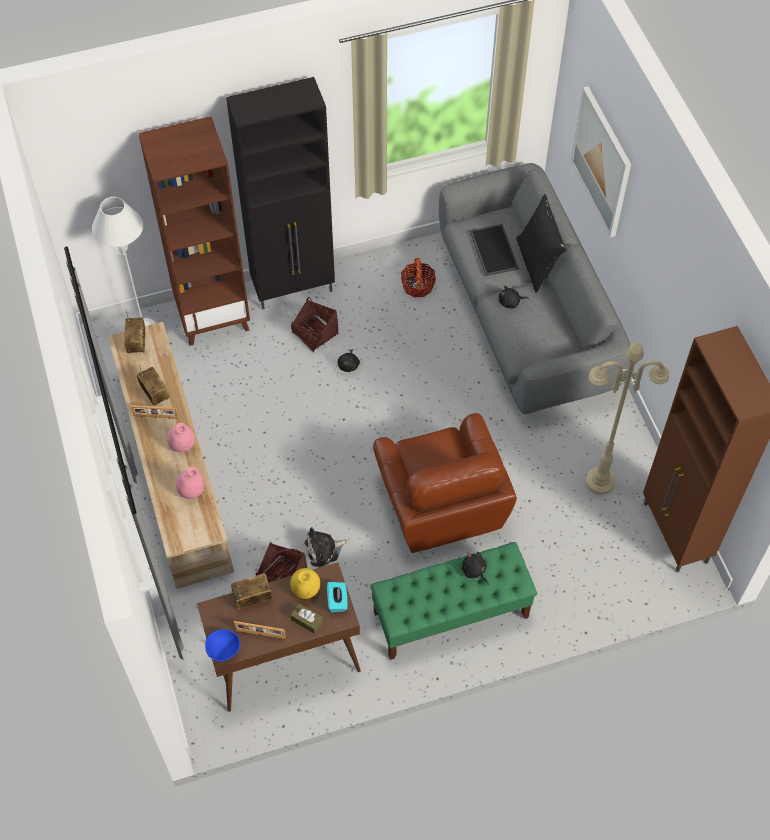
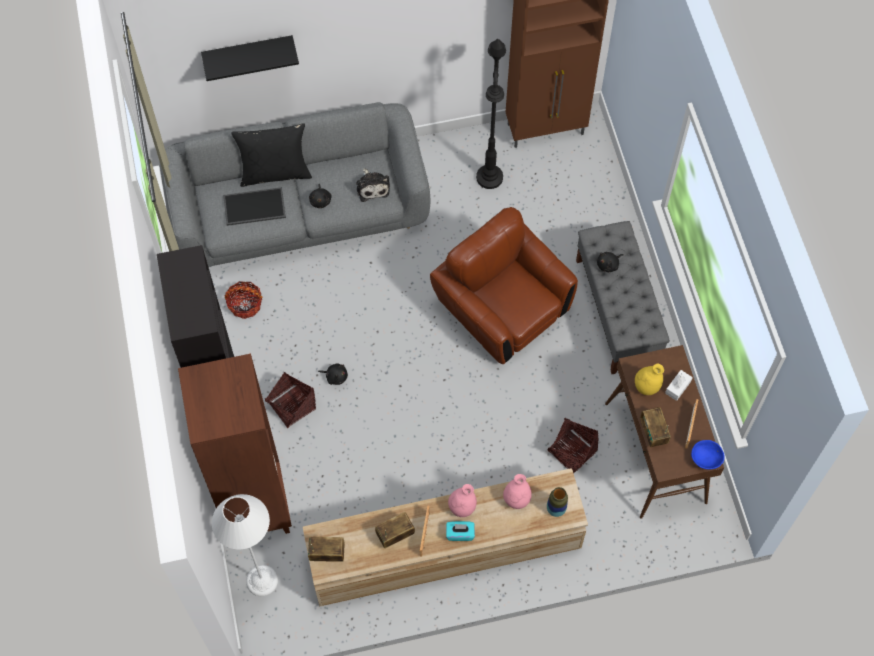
camera: 85 degrees left, 5 degrees up
(181, 526) = (556, 509): none -> vase
(307, 621) = (677, 387): brown tissue box -> white tissue box
(324, 550) = (545, 412): plush toy -> plush toy (372, 187)
(337, 601) = (658, 361): turquoise tissue box -> turquoise tissue box (460, 534)
(440, 503) = (502, 308): brown armchair -> brown armchair turned 120 degrees counterclockwise
(450, 615) = (617, 311): green bench -> grey bench
(600, 481) = (489, 177): beige floor lamp -> black floor lamp
(602, 162) = (248, 53): picture -> black shelf

